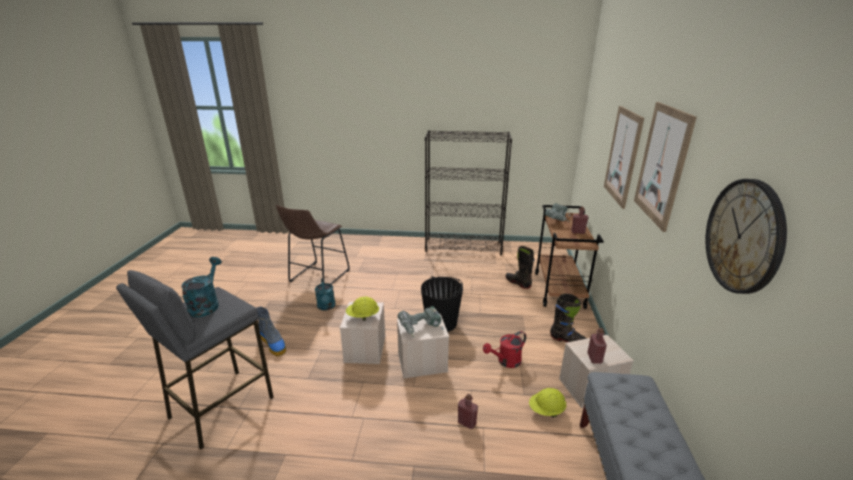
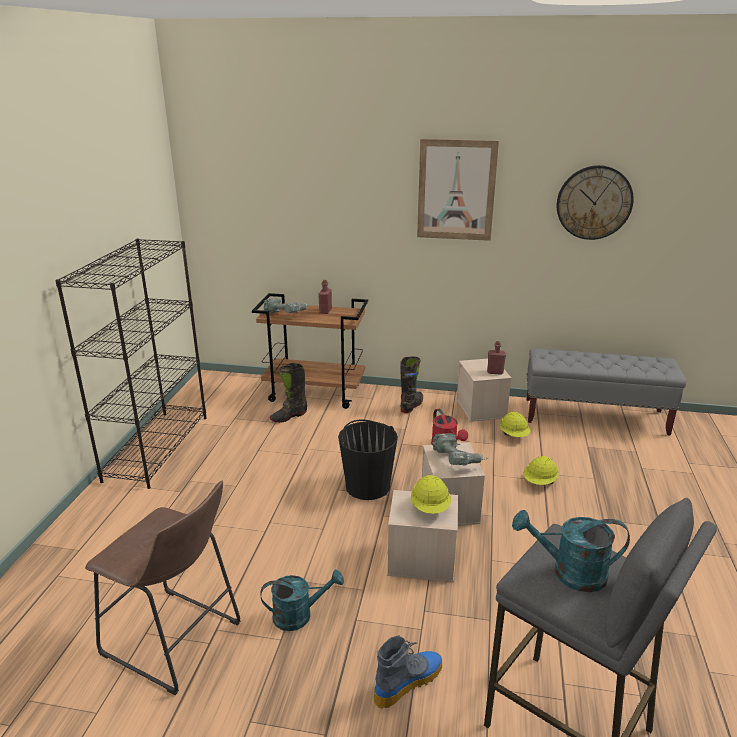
camera: 85 degrees left, 0 degrees up
(467, 422) = (539, 482): red bottle -> yellow hard hat
(622, 156) = (358, 205): picture -> none

